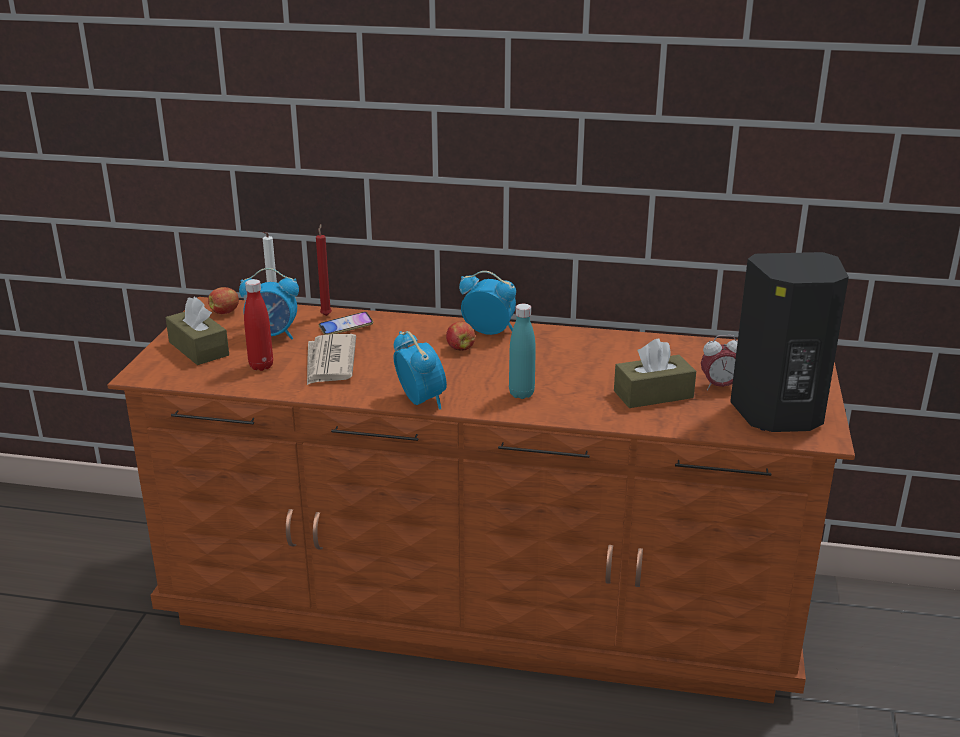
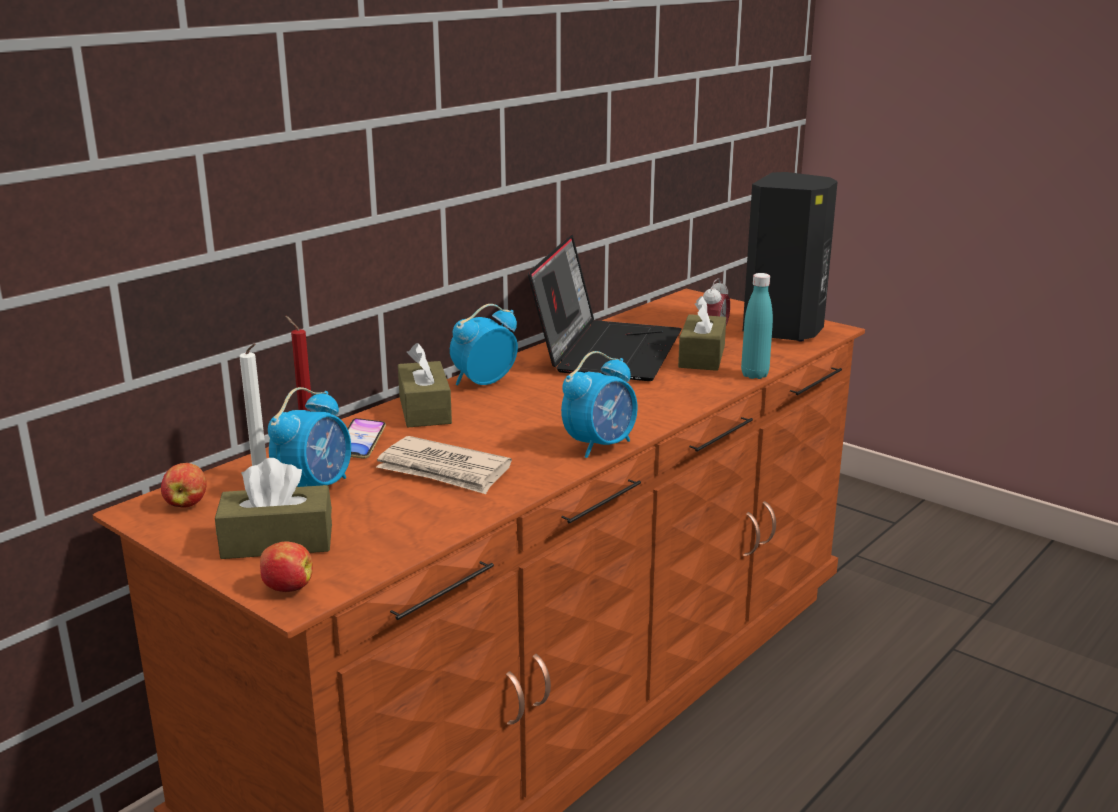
camera: 60 degrees left, 5 degrees down
(261, 366) = (394, 510): red bottle -> none
(418, 328) = (424, 410): none -> brown tissue box
(420, 400) = (600, 445): alarm clock -> alarm clock turned 135 degrees clockwise
(460, 348) = (503, 402): apple -> apple (287, 588)
(521, 394) = (640, 401): turquoise bottle -> turquoise bottle (754, 375)
(613, 355) = (607, 350): none -> laptop

